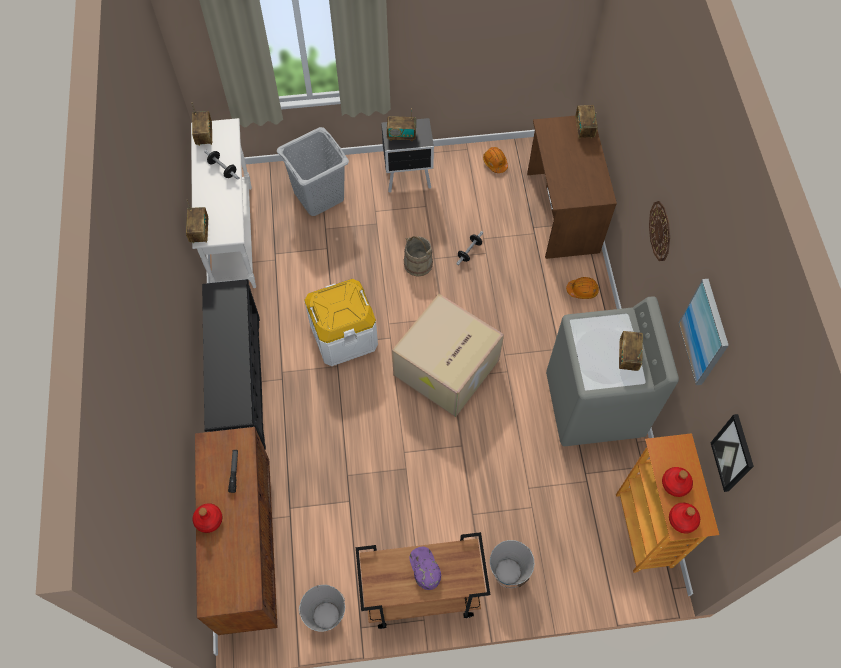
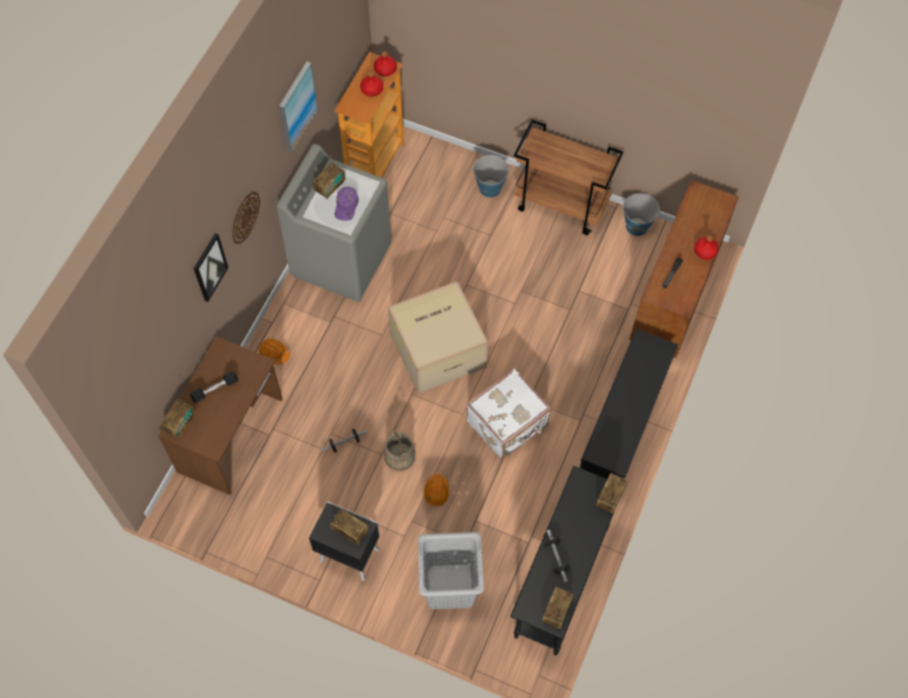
camera: 150 degrees left, 0 degrees up
(234, 237) = (559, 584): white console table -> black console table
(344, 335) = (508, 424): white storage box -> white suitcase
(424, 568) = (564, 159): purple cap -> purple cap (346, 206)
(495, 163) = (251, 525): orange hard hat -> orange hard hat (436, 492)
(580, 164) = (215, 389): none -> black dumbbell
(733, 453) = (341, 45): picture -> picture (209, 267)

